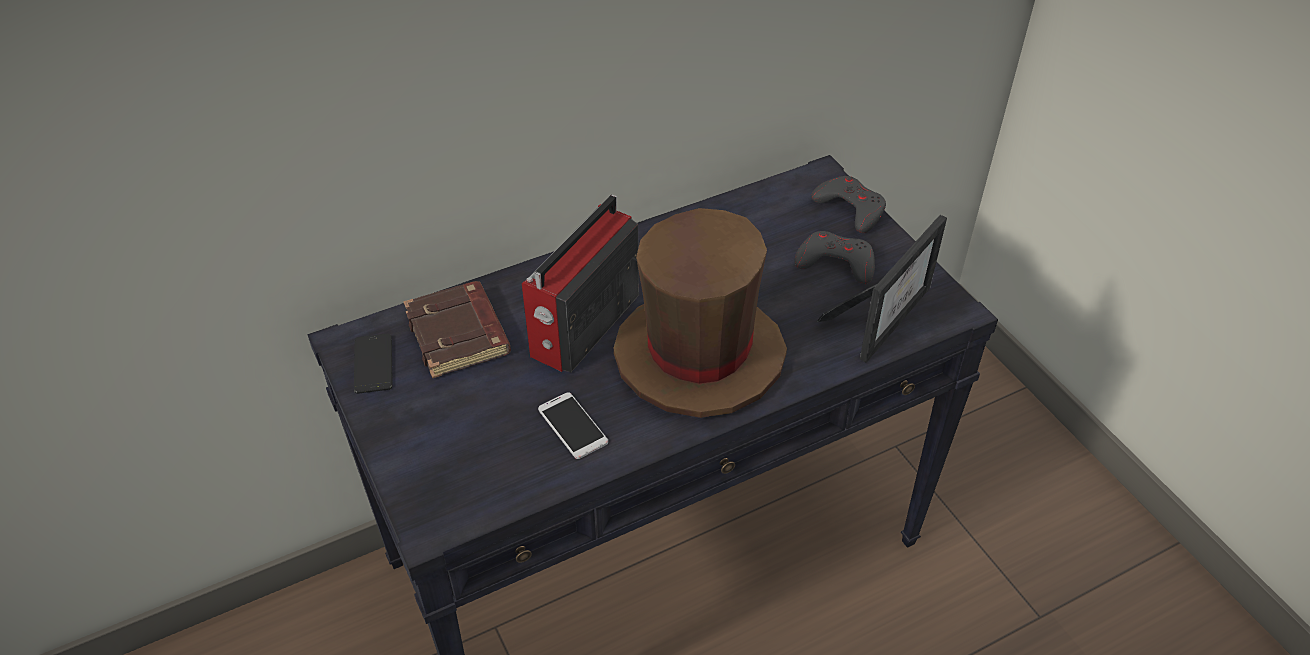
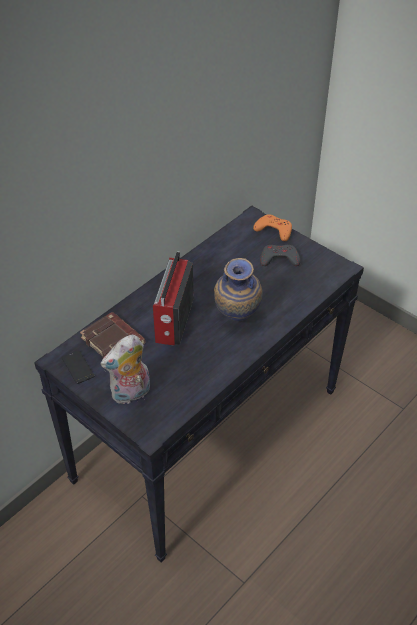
camera: 20 degrees left, 0 degrees up
(437, 440) = (131, 394): none -> plush toy
(573, 426) = (193, 369): phone -> none
(699, 355) = (236, 320): brown hat -> vase
(850, 208) = (274, 230): grey game controller -> orange game controller
(885, 315) = (313, 278): picture frame -> none

